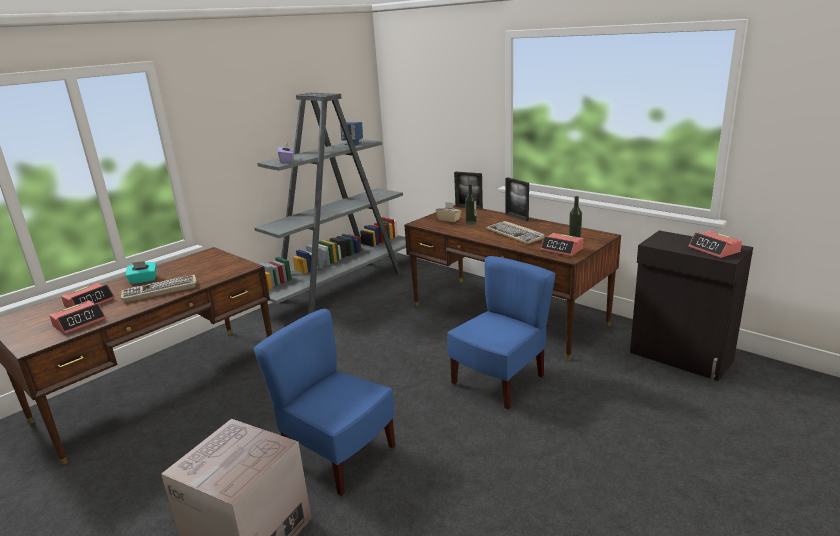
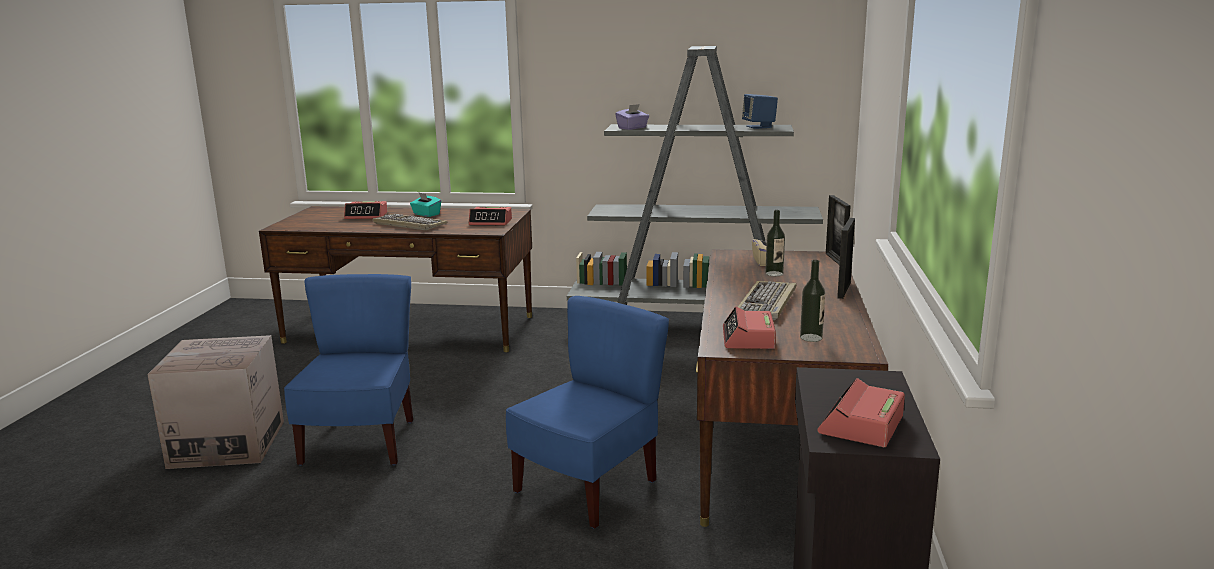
camera: 55 degrees right, 5 degrees down
(79, 322) = (328, 224): alarm clock -> alarm clock (491, 222)
(499, 380) = (588, 487): blue chair -> blue chair turned 60 degrees counterclockwise

